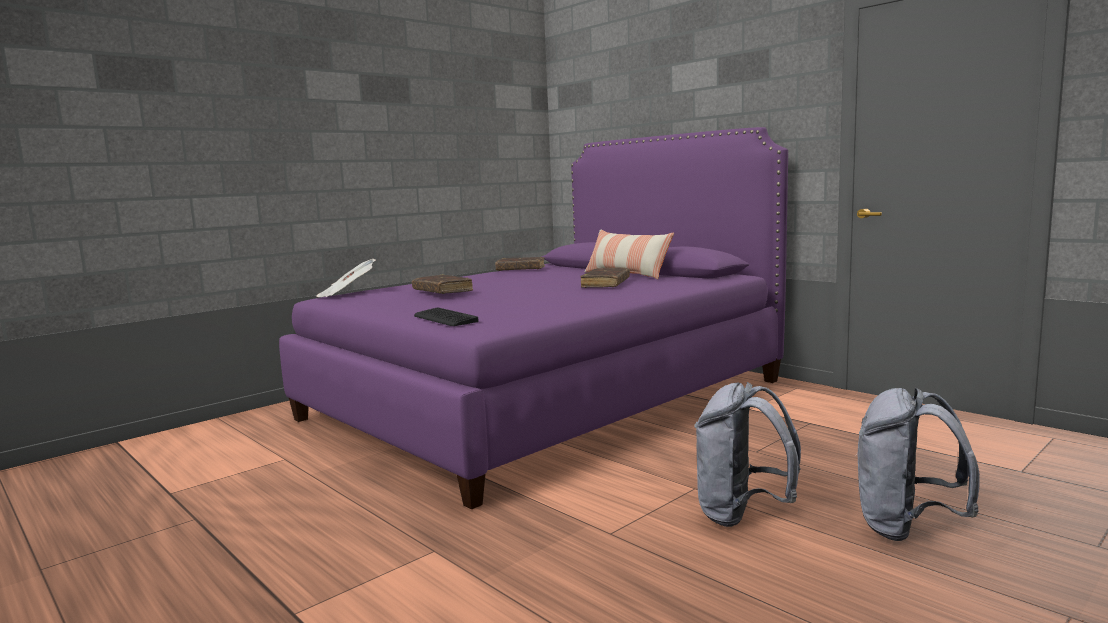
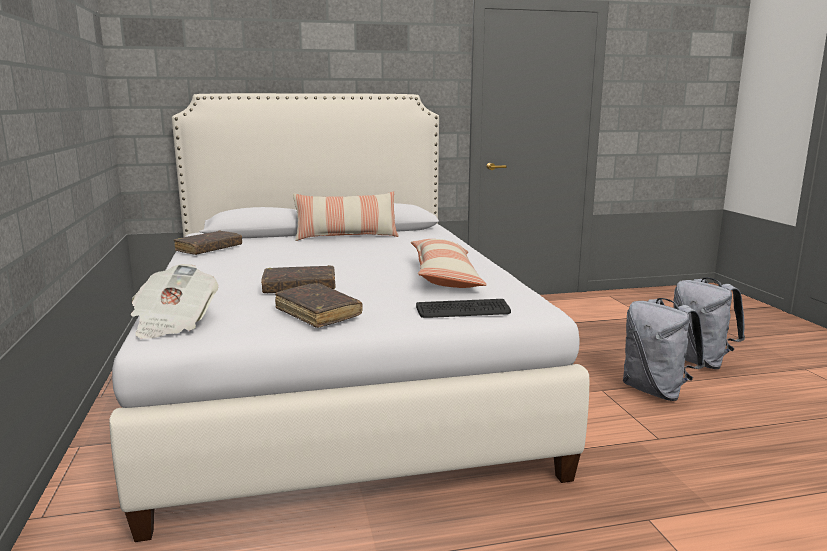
camera: 60 degrees left, 5 degrees up
(540, 304) = (445, 277): none -> pillow
(547, 399) = (335, 380): purple bed -> white bed
(605, 284) = (385, 248): brown book -> brown book (318, 313)

